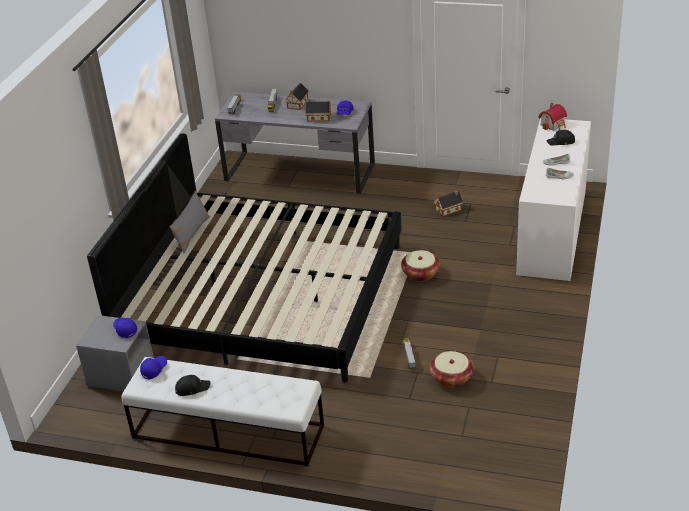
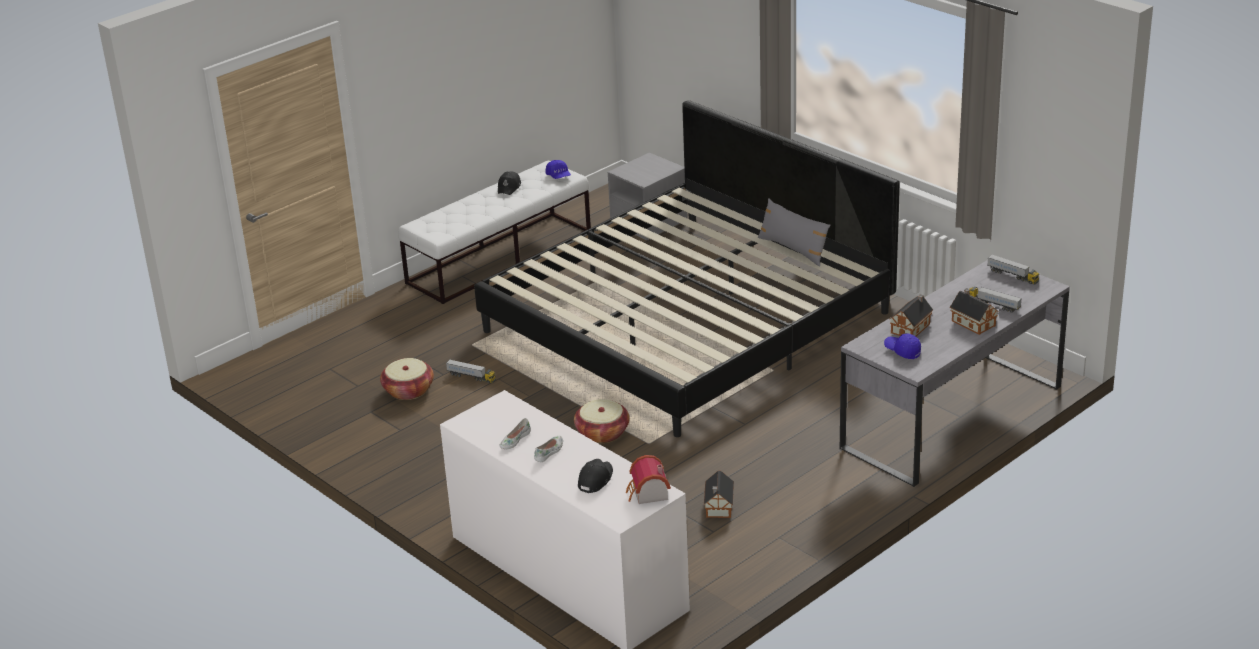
camera: 120 degrees right, 5 degrees down
(125, 330) = (642, 176): blue cap -> none

